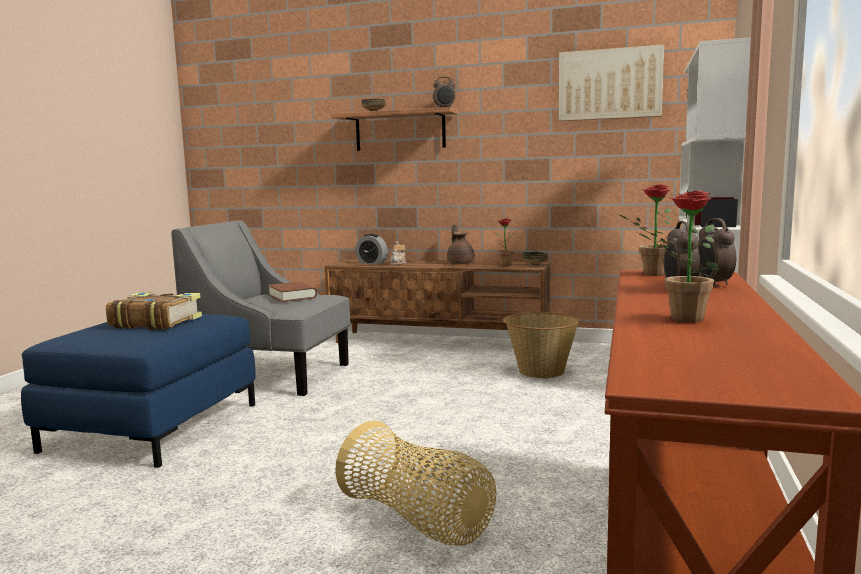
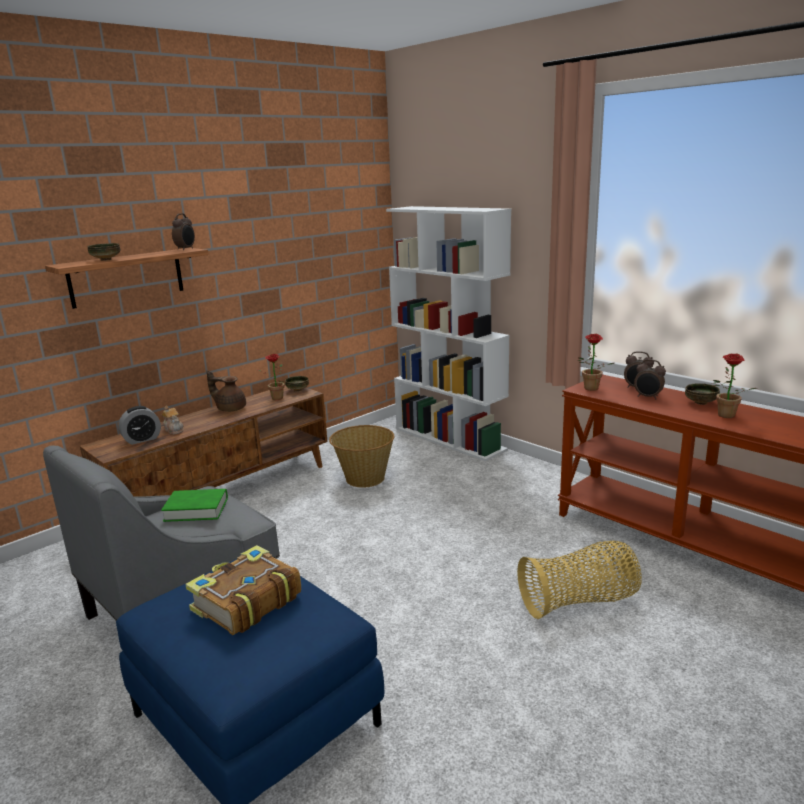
camera: 60 degrees left, 10 degrees up
(292, 296) = (196, 510): brown book -> green book
(609, 84) = (318, 216): picture -> none
(720, 307) = (701, 403): none -> bowl

